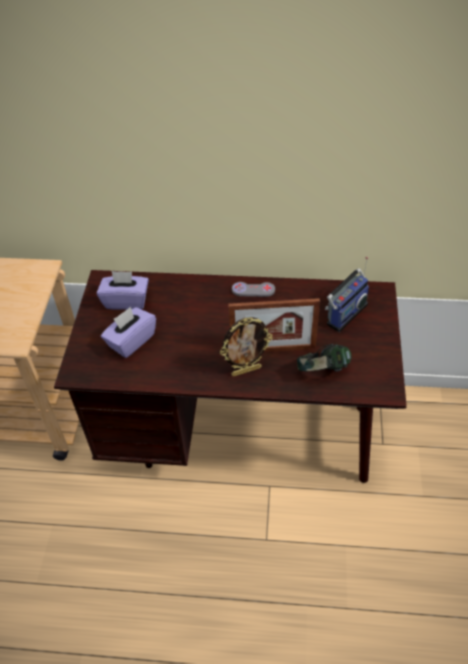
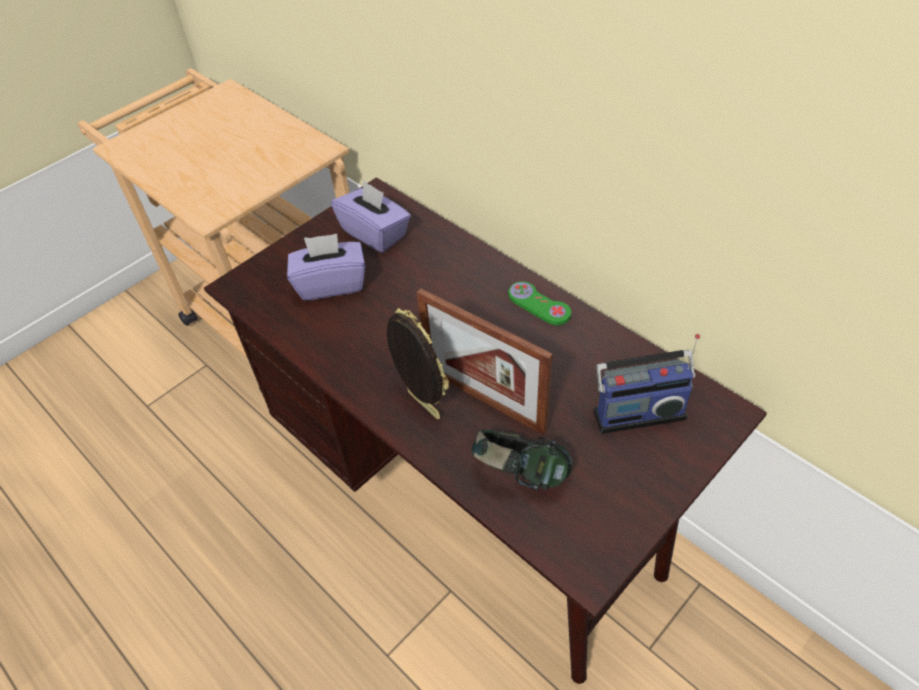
camera: 40 degrees right, 0 degrees up
(246, 370) = (421, 405): picture frame -> picture frame turned 150 degrees counterclockwise
(253, 290) = (539, 305): grey game controller -> green game controller

